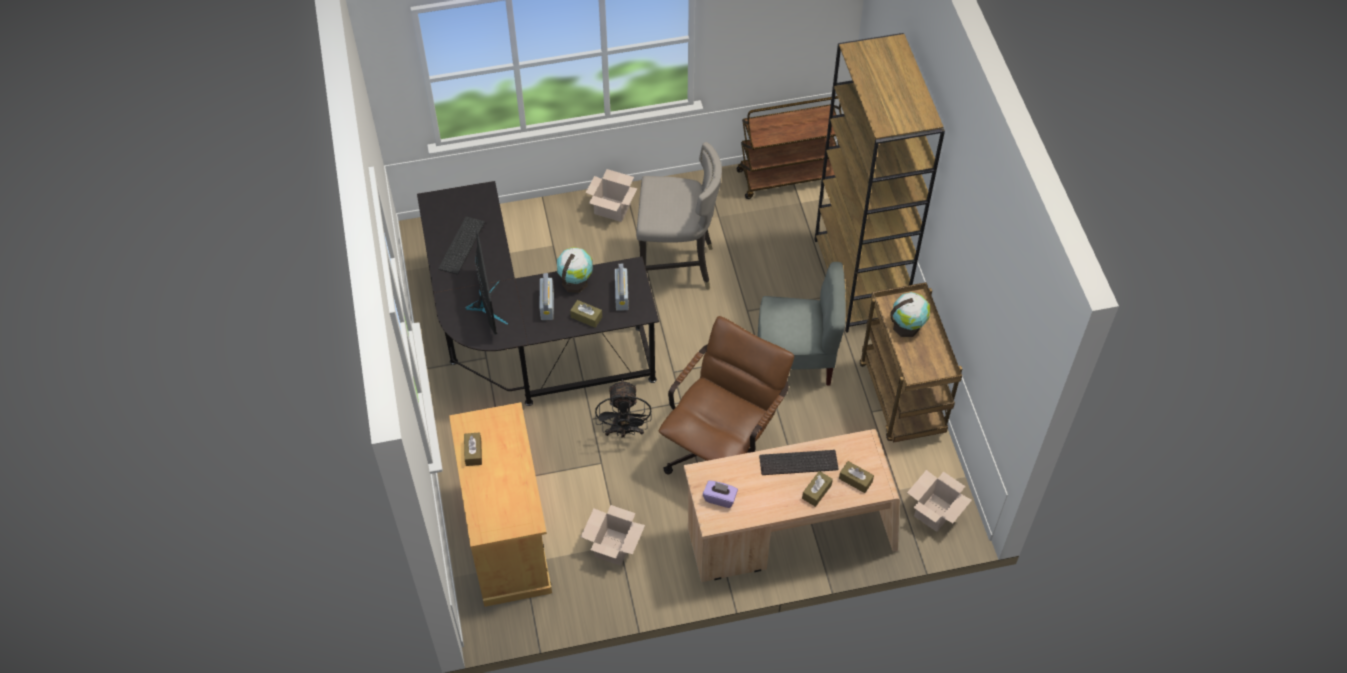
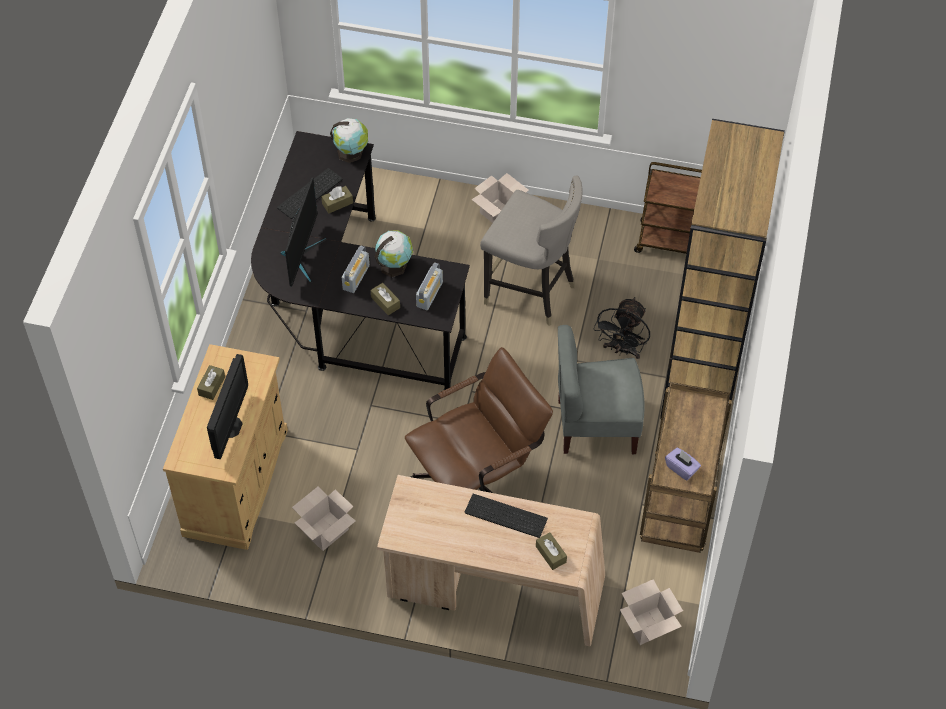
camera: 25 degrees right, 0 degrees up
(512, 482) = (230, 427): none -> monitor
(624, 431) = (394, 428): black fan -> black fan (622, 350)
(720, 498) = (413, 518): purple tissue box -> purple tissue box (681, 468)
(796, 360) = (595, 425): grey chair -> grey chair turned 150 degrees clockwise
(816, 492) = (507, 550): brown tissue box -> brown tissue box (337, 203)
(907, 326) = (688, 428): globe -> globe (351, 153)

